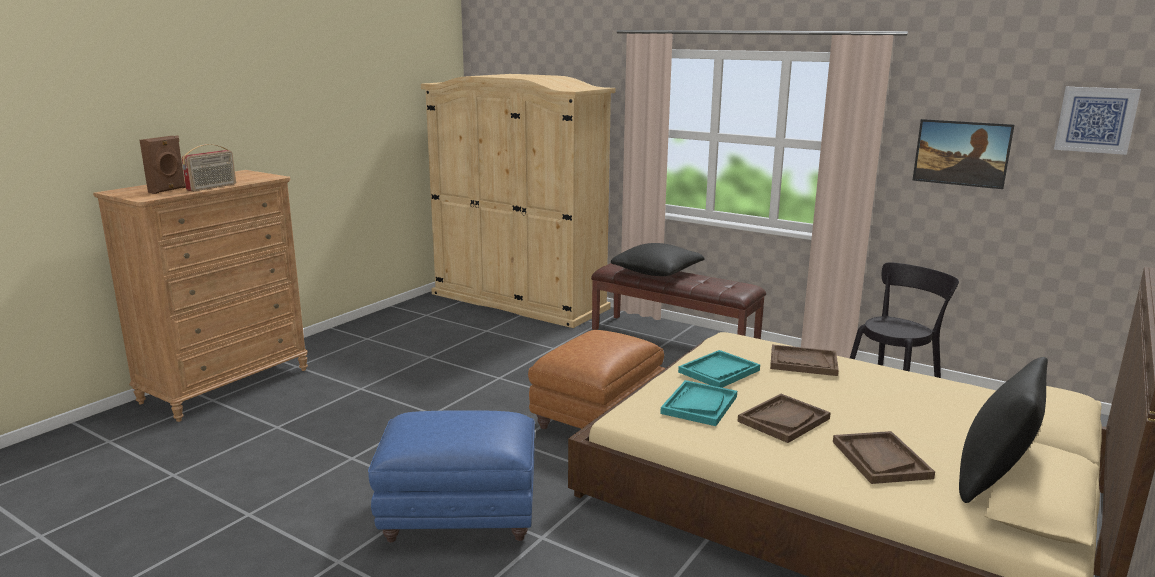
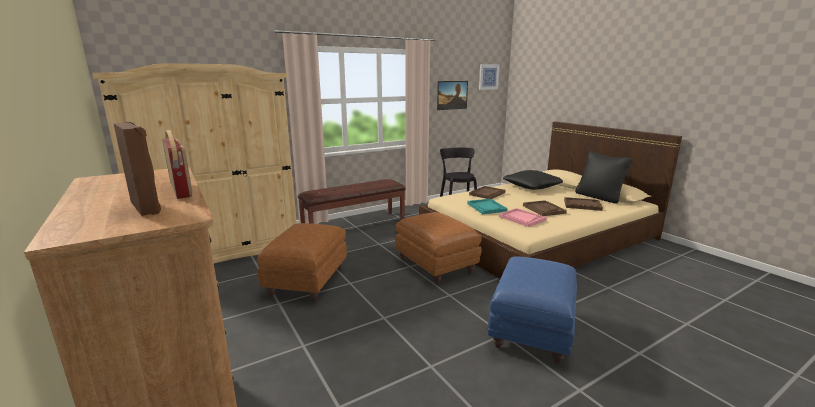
camera: 65 degrees left, 0 degrees up
(486, 356) = (307, 280): none -> brown ottoman
(657, 272) = (339, 189): black pillow -> black pillow (532, 187)
(699, 405) = (522, 218): turquoise tray -> pink tray

